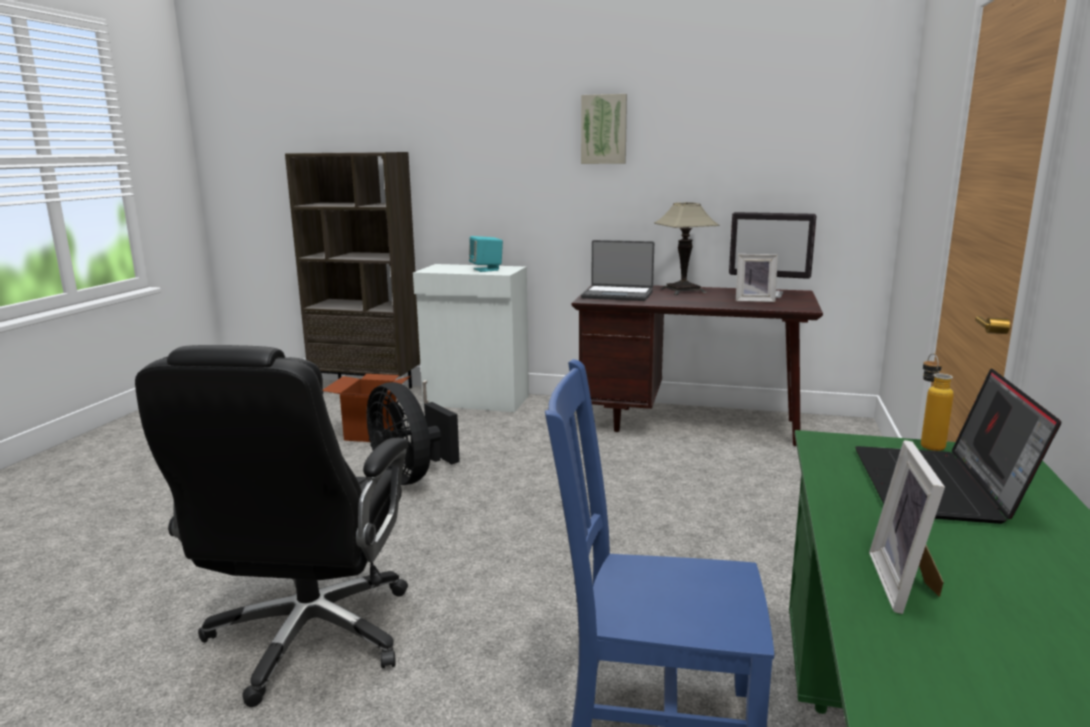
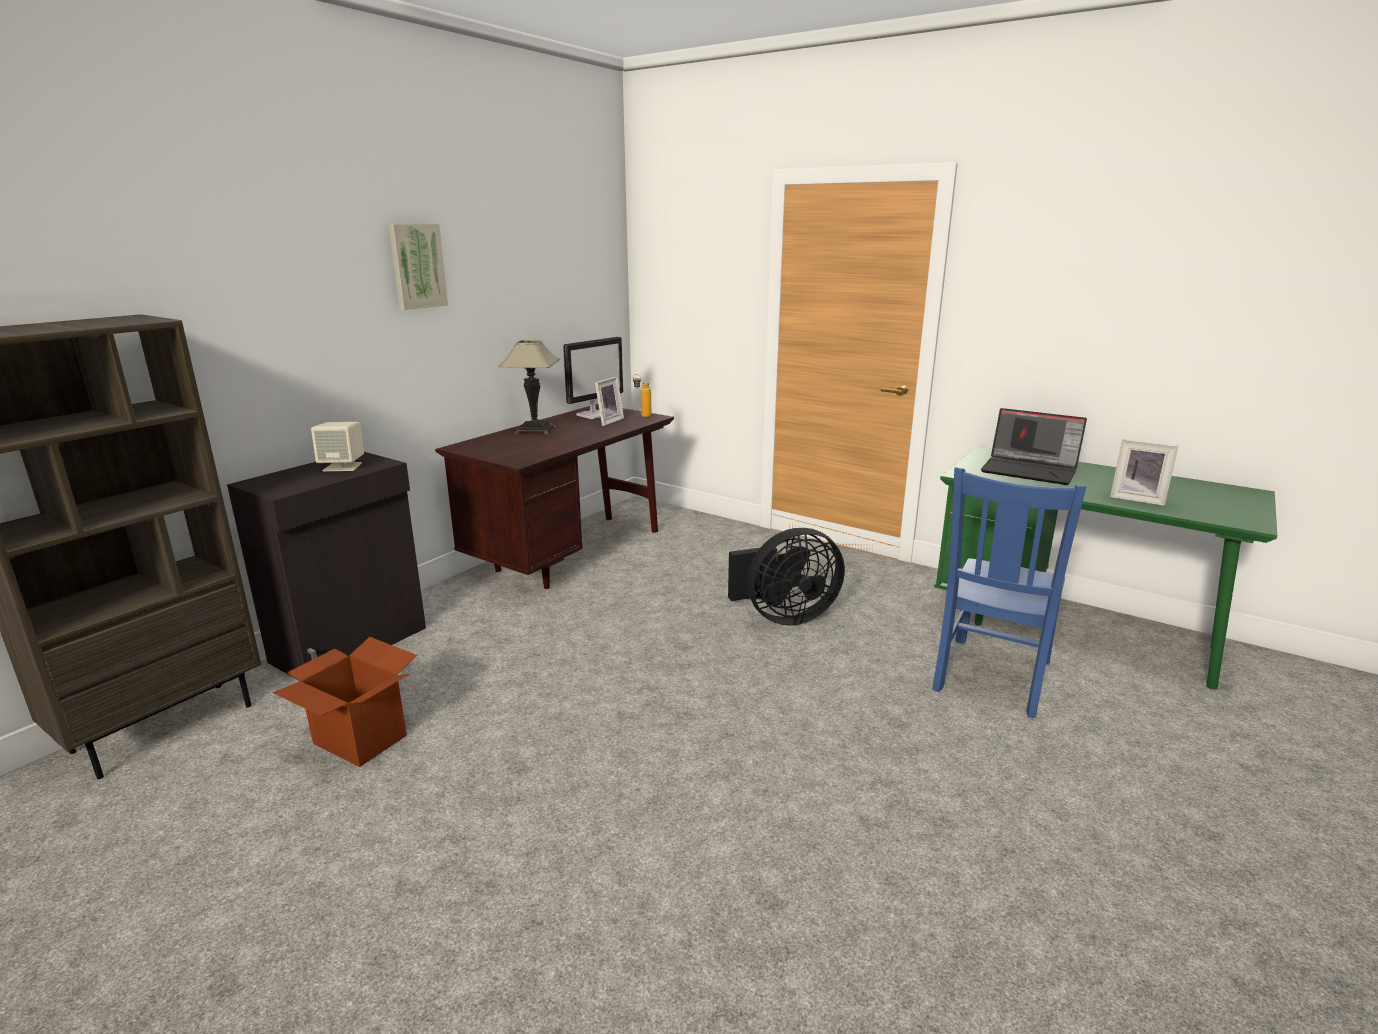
camera: 70 degrees left, 5 degrees up
(308, 637) = (856, 825): black office chair -> none
(410, 476) = (540, 723): black fan -> black fan (784, 616)
(476, 401) = (352, 645): white cabinet -> black cabinet
(486, 269) = (343, 467): turquoise speaker -> beige speaker
(618, 295) = (513, 450): laptop -> none
(927, 443) = (969, 458): bottle -> bottle (642, 415)

